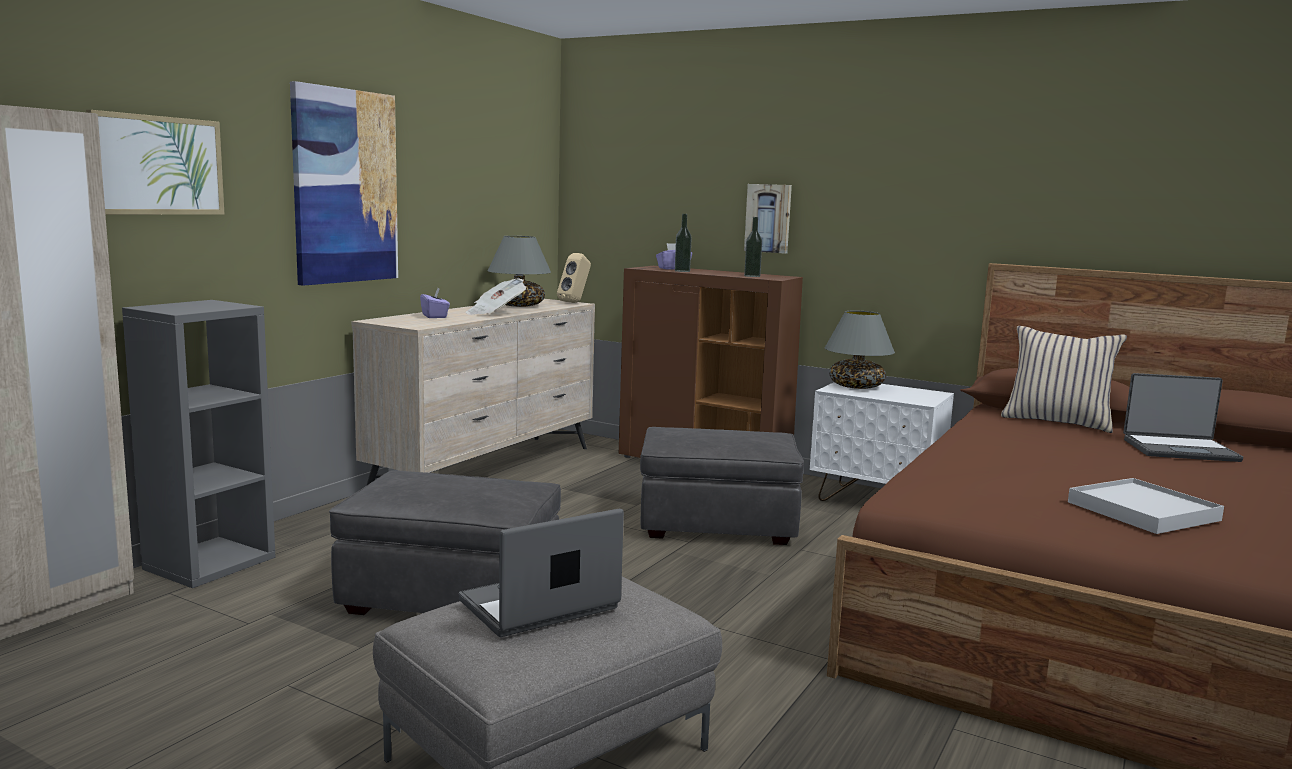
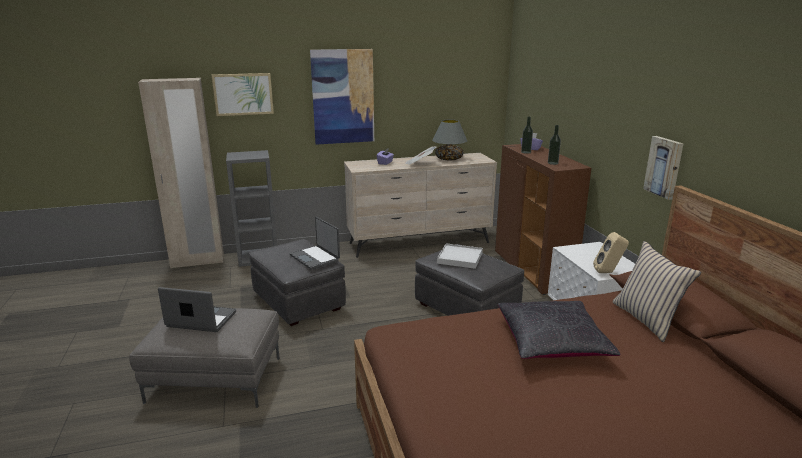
camera: 45 degrees right, 10 degrees up
(575, 302) = (487, 160): beige speaker -> beige speaker (608, 272)
(768, 218) = (581, 124): picture -> picture (664, 167)
(856, 386) = (589, 250): grey table lamp -> none
(1057, 455) = (552, 342): none -> black pillow
(1143, 511) = (481, 397): white tray -> white tray (459, 258)
(1179, 450) = (675, 374): laptop -> laptop (315, 258)

